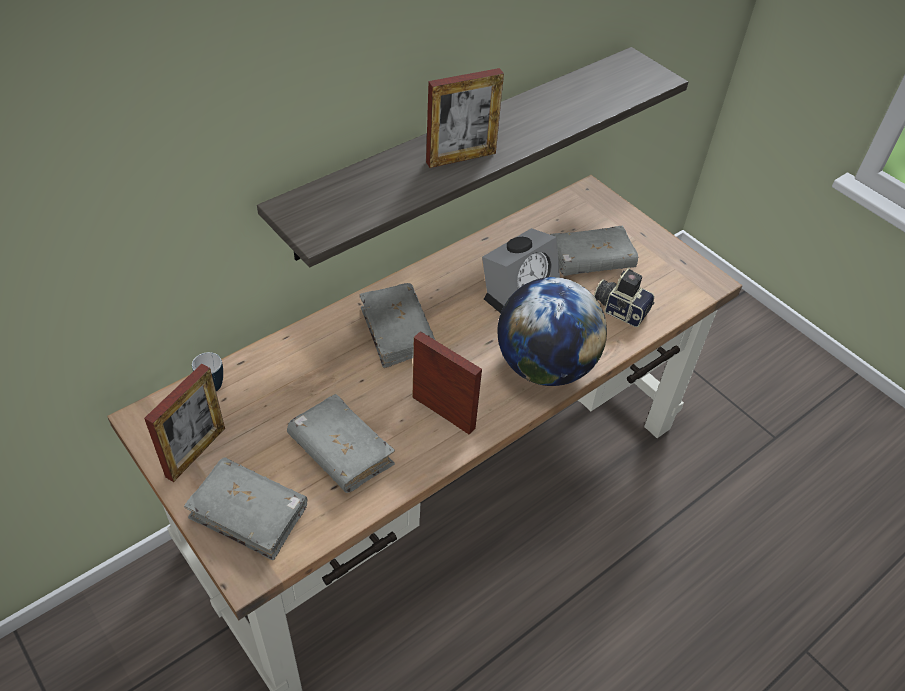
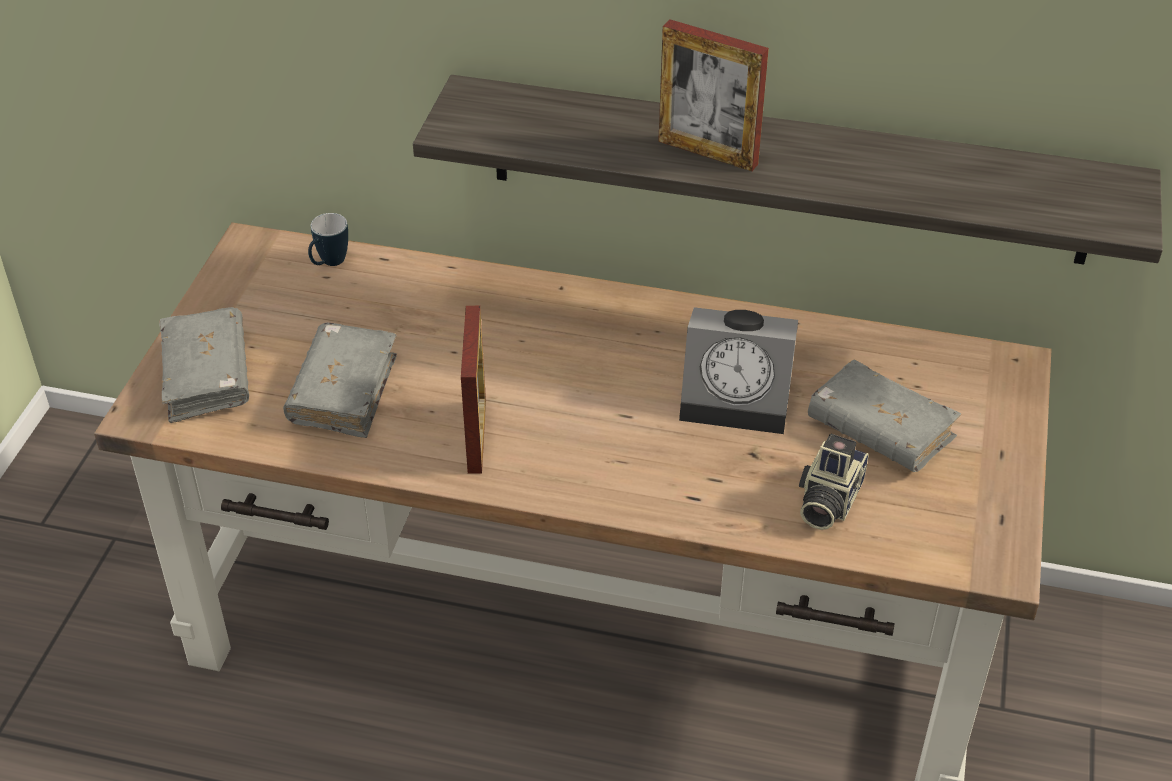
camera: 55 degrees right, 5 degrees down
(196, 452) = (245, 299): picture frame -> none
(397, 332) = (553, 338): grey book -> none
(544, 366) = (641, 481): globe -> none
(621, 309) = (826, 501): camera -> camera turned 150 degrees counterclockwise

